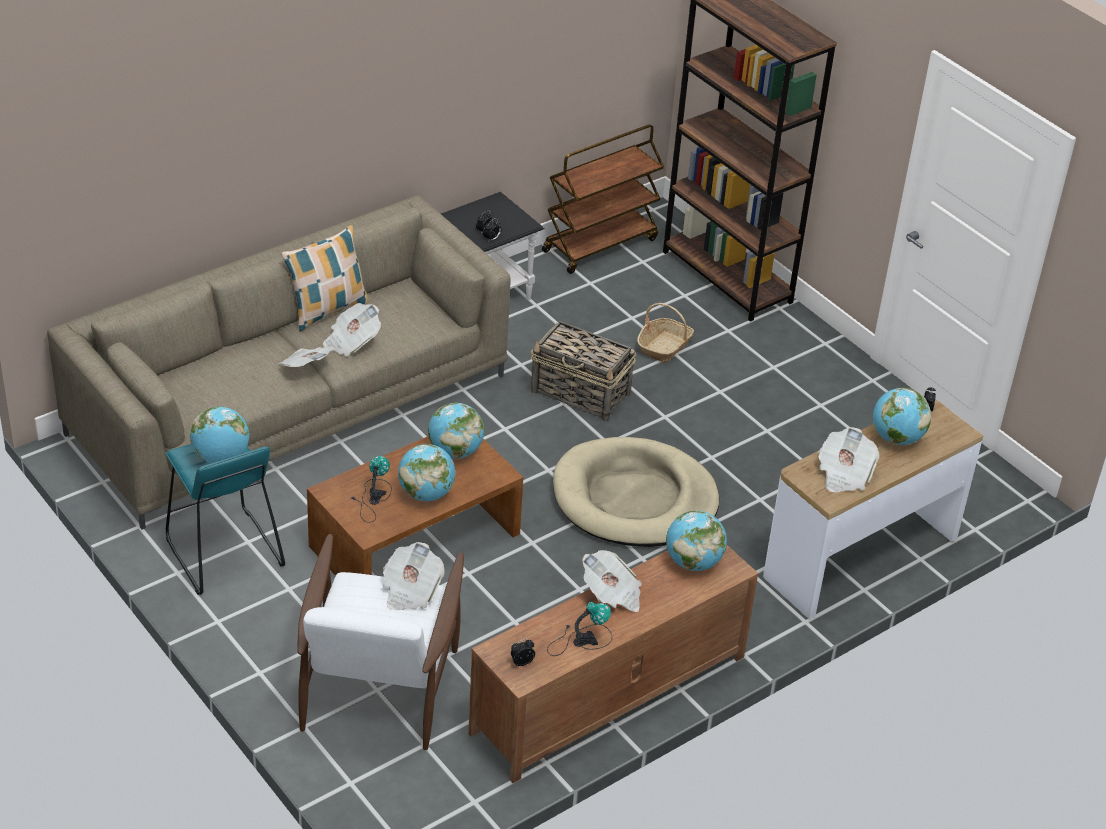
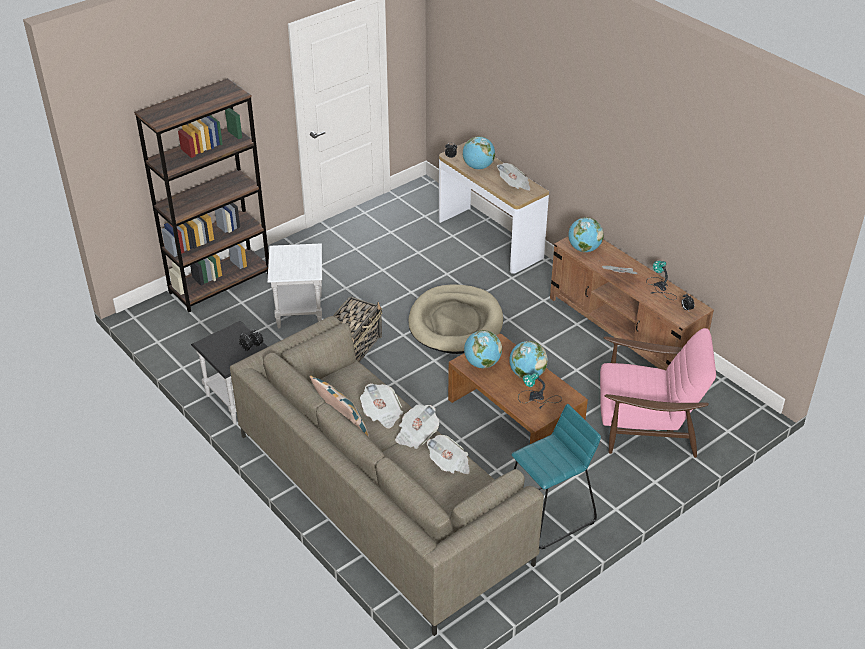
camera: 90 degrees left, 0 degrees up
(221, 458) = (547, 454): globe -> none
(379, 684) = (646, 425): white armchair -> pink armchair
(410, 590) = (618, 375): newspaper -> newspaper (449, 464)
(600, 244) = (177, 342): brown cart -> none
(664, 346) = (299, 311): basket -> white side table

